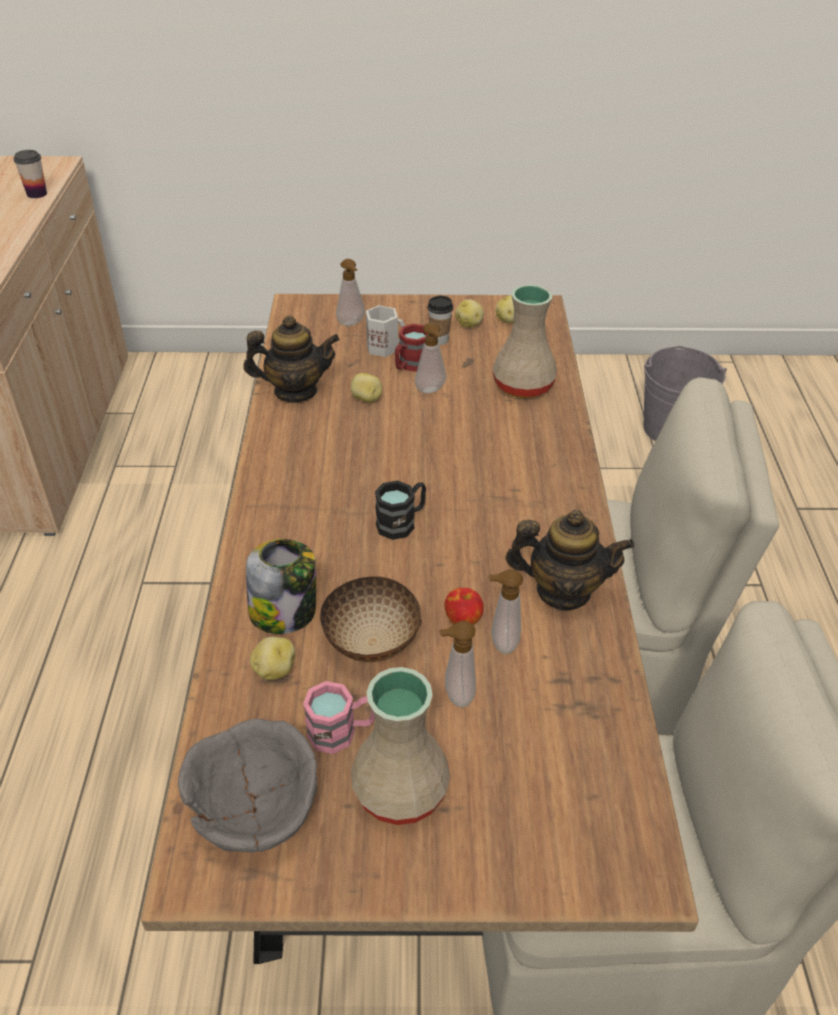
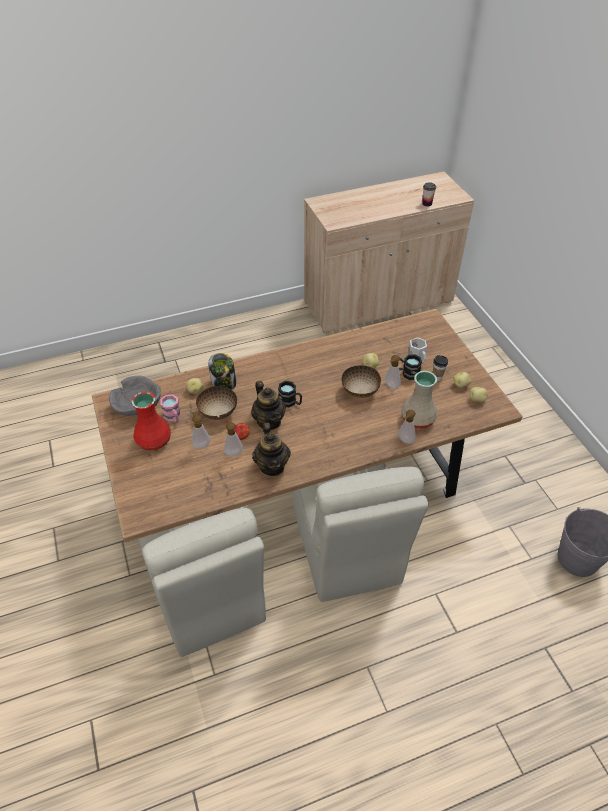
camera: 70 degrees right, 5 degrees up
(295, 391) = (361, 341): teapot -> teapot (269, 421)
(352, 324) = (428, 342): soap dispenser -> soap dispenser (405, 441)
(400, 792) = (153, 440): beige vase -> red vase
(410, 366) = (407, 373): red mug -> black mug
(424, 429) = (359, 391): none -> bowl

